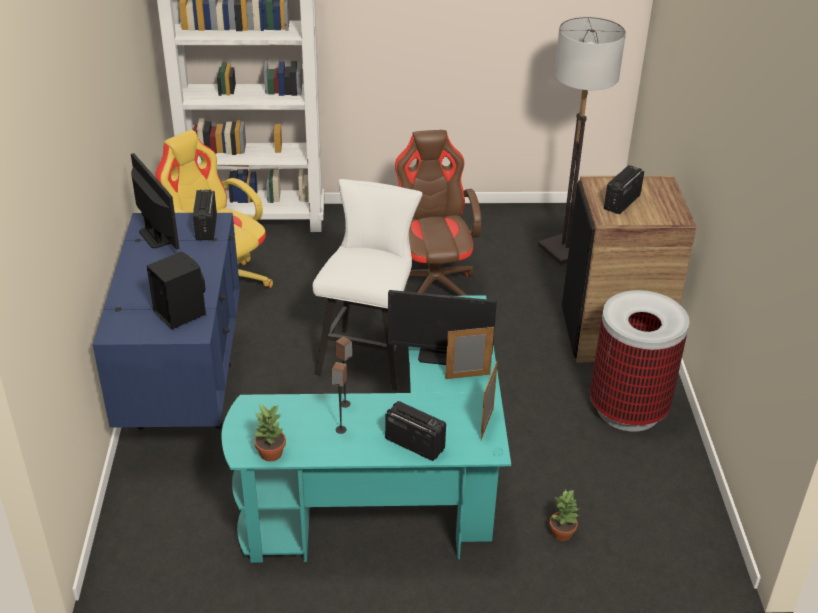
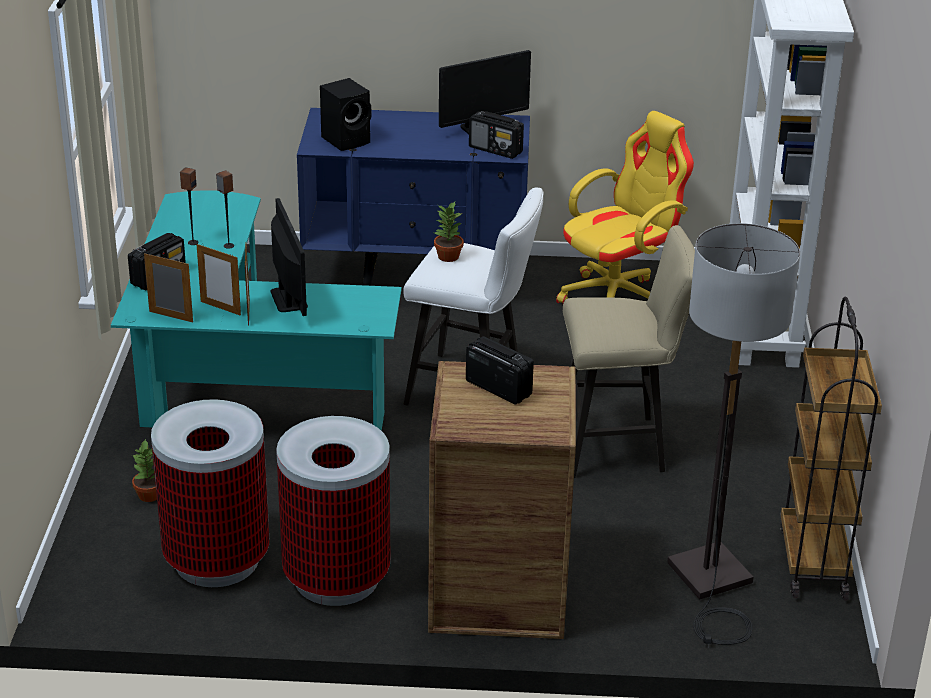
camera: 95 degrees right, 5 degrees down
(206, 228) = (496, 150): radio -> radio turned 150 degrees counterclockwise
(271, 454) = (174, 211): potted plant -> potted plant (447, 257)
(432, 283) = (619, 445): brown office chair -> beige stool
(440, 355) = (288, 299): monitor -> monitor turned 150 degrees clockwise
(464, 394) = (220, 308): none -> picture frame
(539, 215) = (814, 563): none -> brown cart
(632, 477) = (216, 560): none -> trash can

